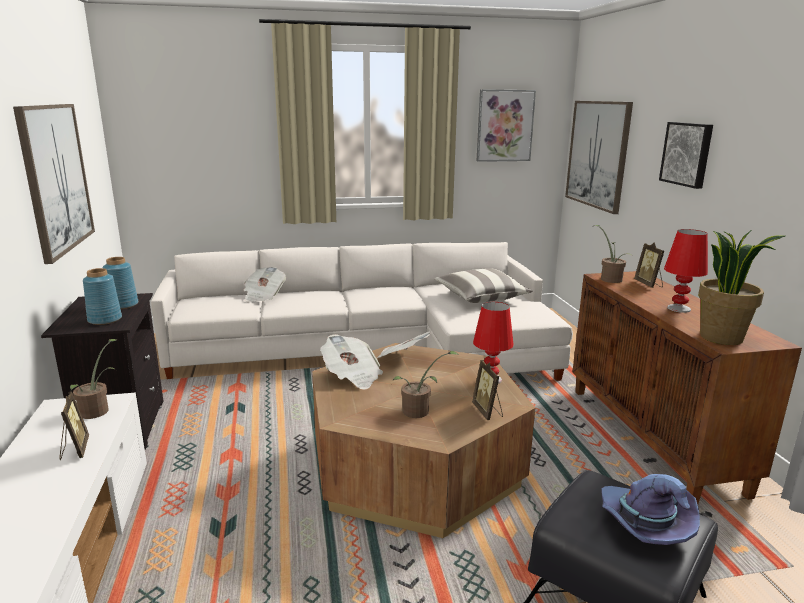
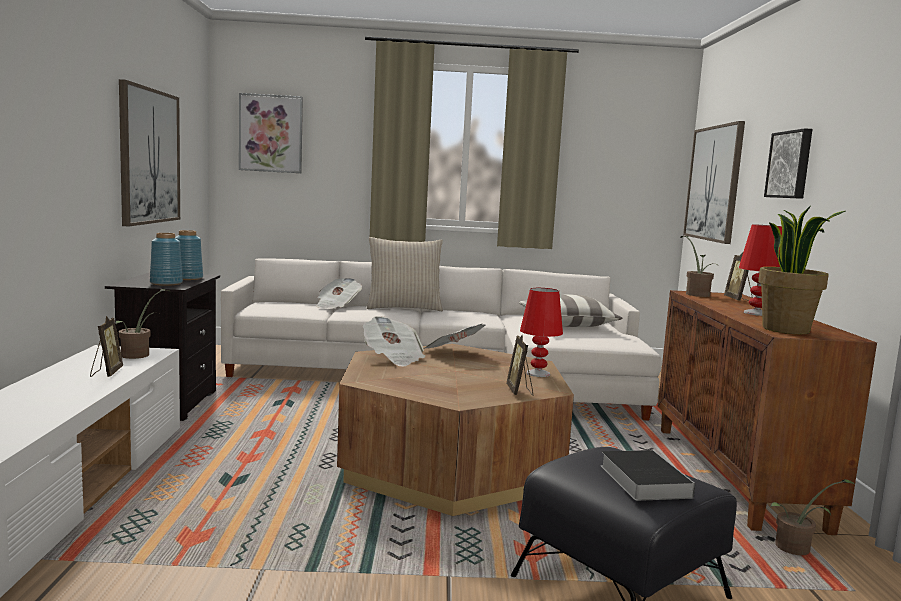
camera: 10 degrees right, 10 degrees down
(327, 291) = (404, 308): none -> beige pillow
(419, 412) = (447, 384): potted plant -> potted plant (798, 550)
(504, 125) = (615, 154): picture -> picture (271, 133)
(643, 524) = (642, 479): purple hat -> book

